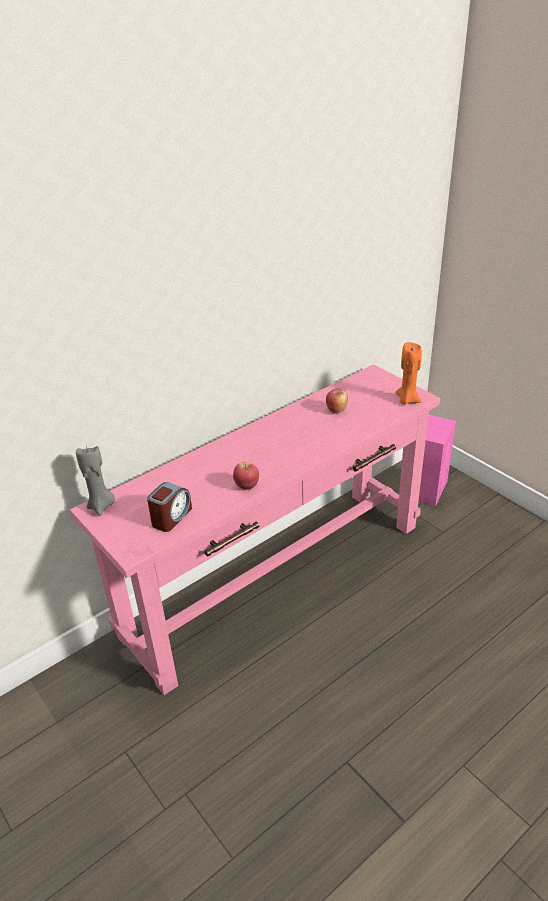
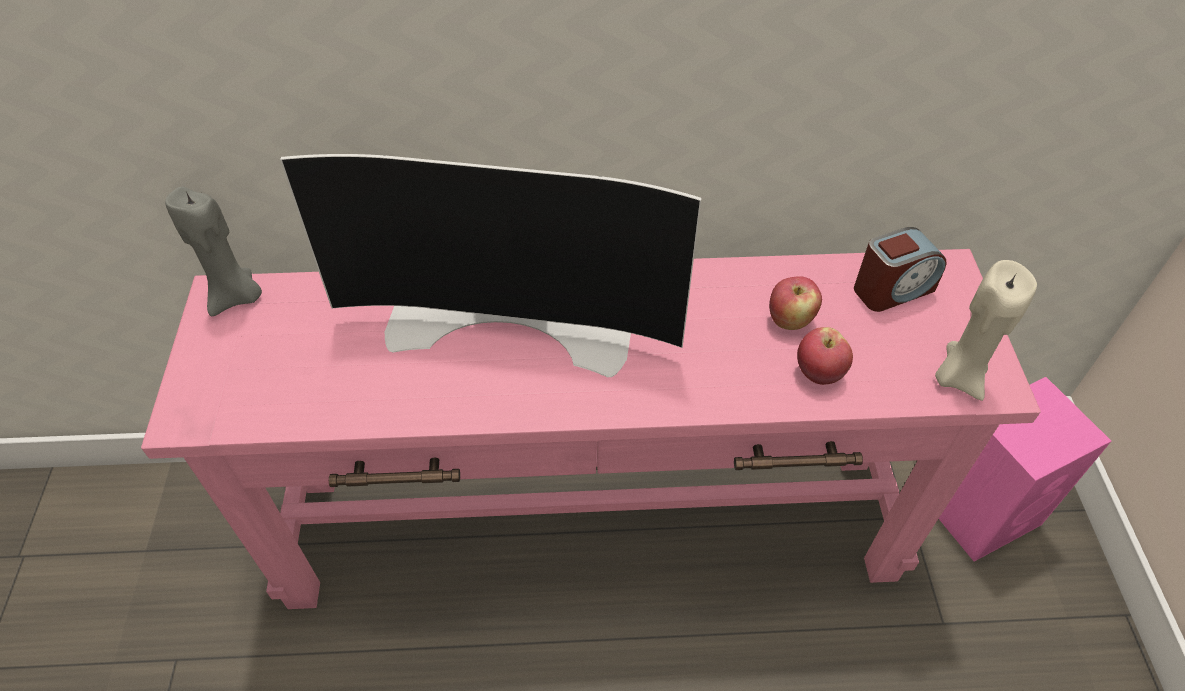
camera: 35 degrees right, 15 degrees up
(171, 517) = (301, 386): alarm clock -> alarm clock (892, 289)
(234, 457) = (512, 321): none -> television
(247, 486) = (472, 397): apple -> apple (819, 373)
(407, 400) = (958, 376): orange candle -> beige candle

